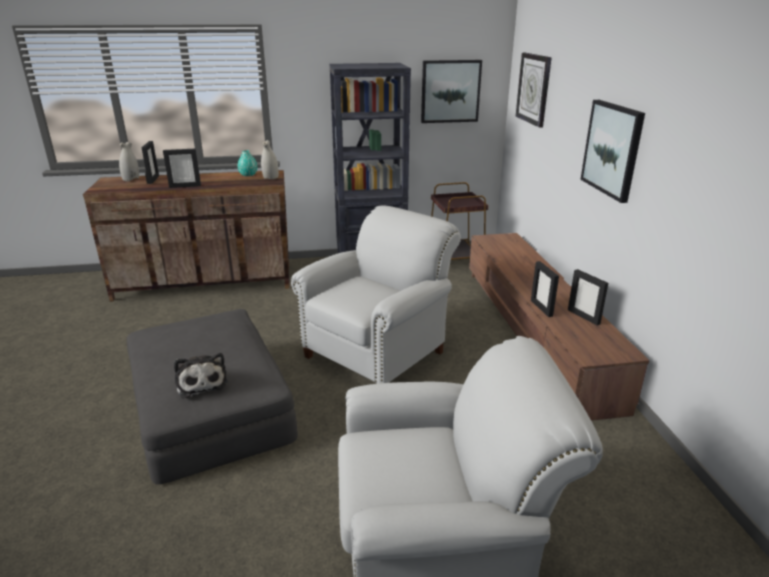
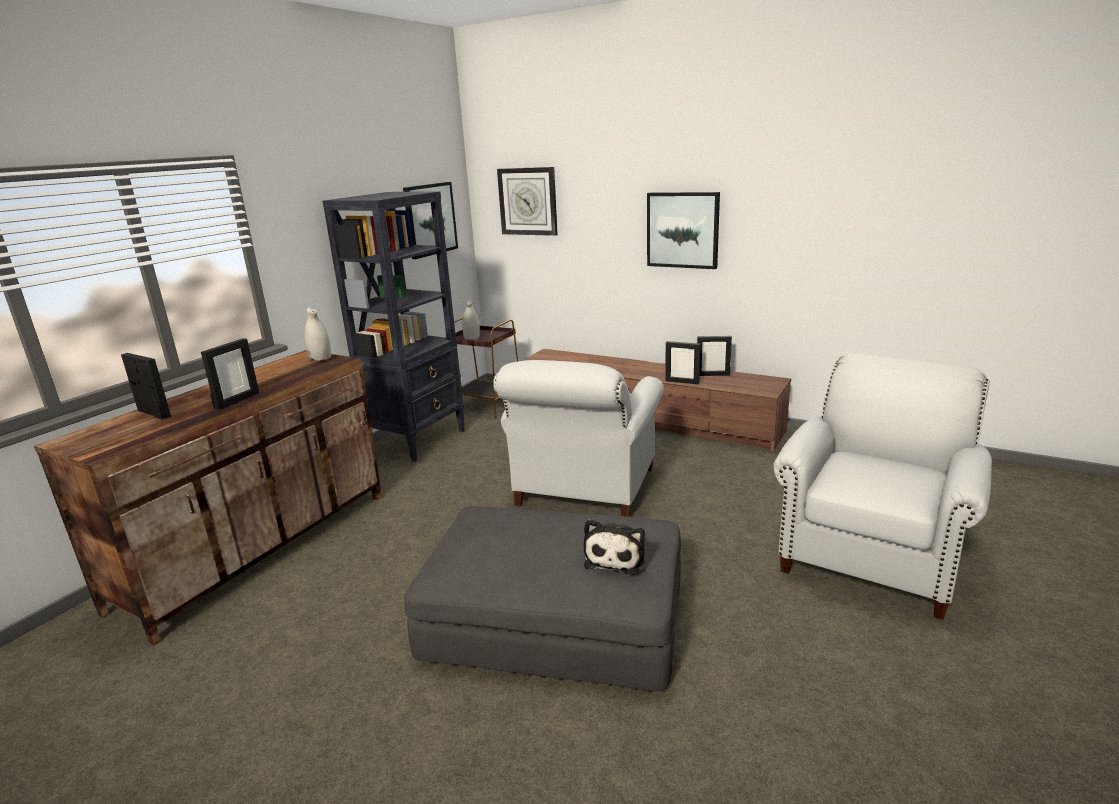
camera: 50 degrees left, 5 degrees down
(131, 179) = (111, 426): white vase -> white vase (472, 338)
(201, 382) = (616, 557): plush toy -> plush toy turned 90 degrees clockwise
(248, 175) = (280, 366): turquoise vase -> none
(379, 352) = (583, 490): white armchair -> white armchair turned 150 degrees counterclockwise

